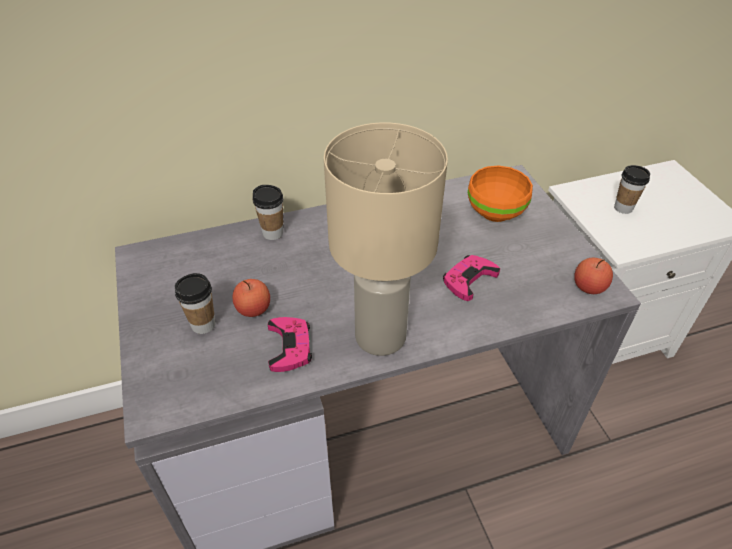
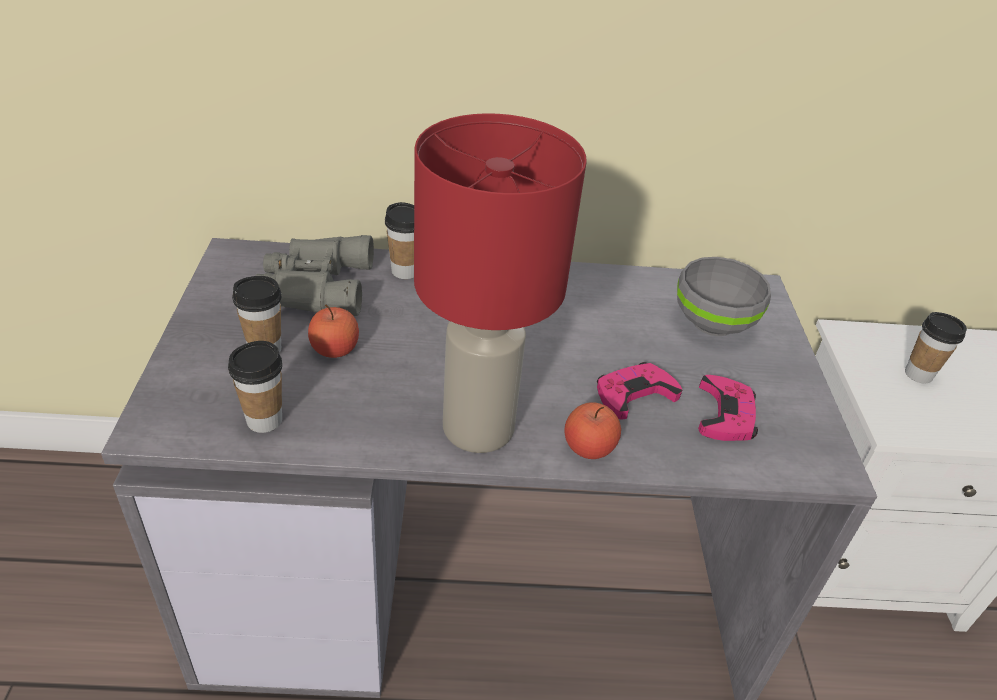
camera: 15 degrees right, 5 degrees down
(213, 264) = (314, 286): none -> grey binoculars
(231, 378) = (264, 420): none -> cup
(290, 347) = (356, 405): pink game controller -> pink game controller (725, 414)
(382, 336) = (480, 428): beige table lamp -> red table lamp
(496, 212) = (714, 323): orange bowl -> grey bowl
(589, 287) = (805, 452): apple -> apple (588, 447)

